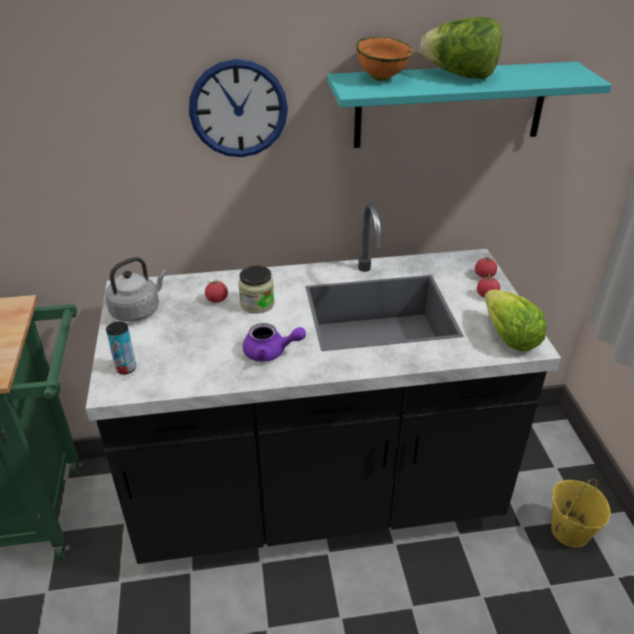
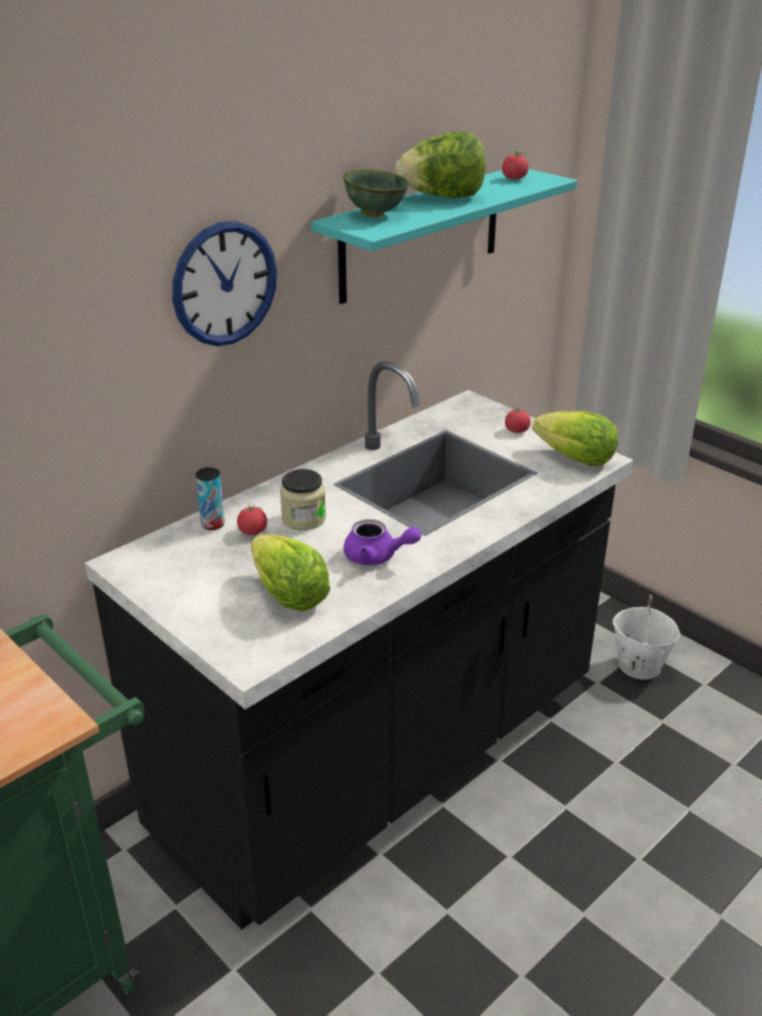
camera: 35 degrees left, 5 degrees down
(126, 368) = (238, 636): can -> can (213, 524)
(138, 310) = (171, 577): grey kettle -> none
(185, 355) = (289, 596): none -> lettuce
(270, 352) = (377, 557): purple teapot -> purple teapot turned 45 degrees clockwise
(382, 78) = (375, 214): orange bowl -> green bowl
(484, 275) = (494, 414): tomato -> tomato (514, 179)
(569, 531) = (638, 666): yellow bucket -> white bucket

